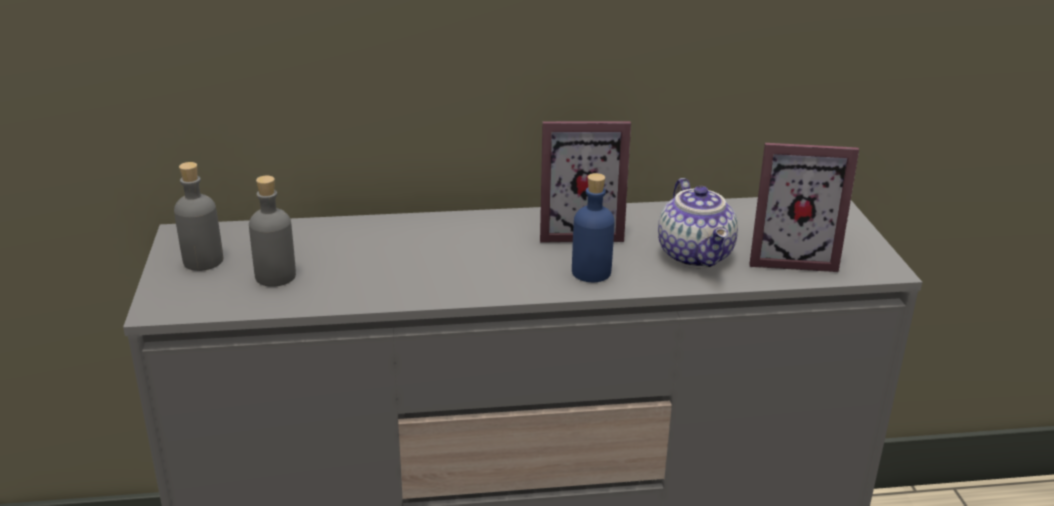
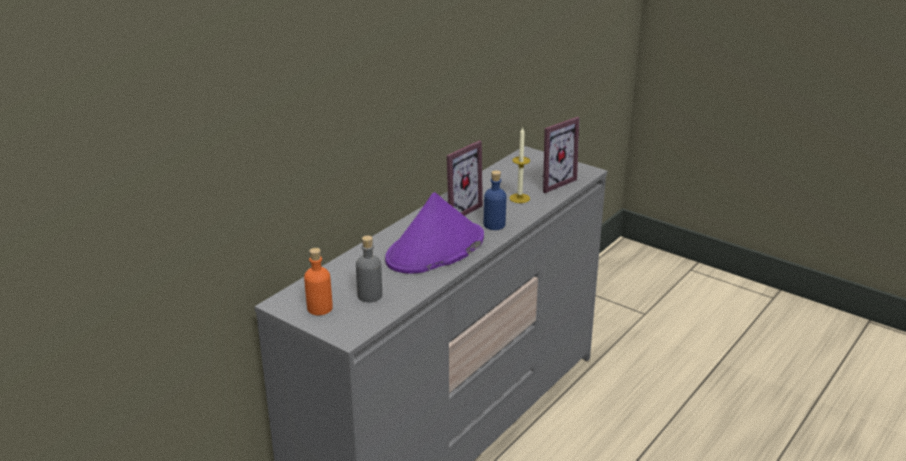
camera: 45 degrees left, 0 degrees up
(203, 261) = (319, 308): grey bottle -> orange bottle
(455, 264) = (435, 249): none -> purple hat
(697, 256) = (519, 198): teapot -> candle

